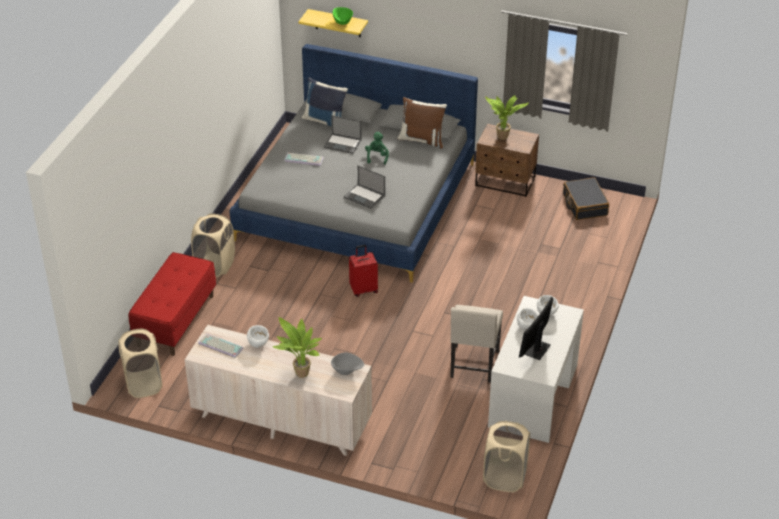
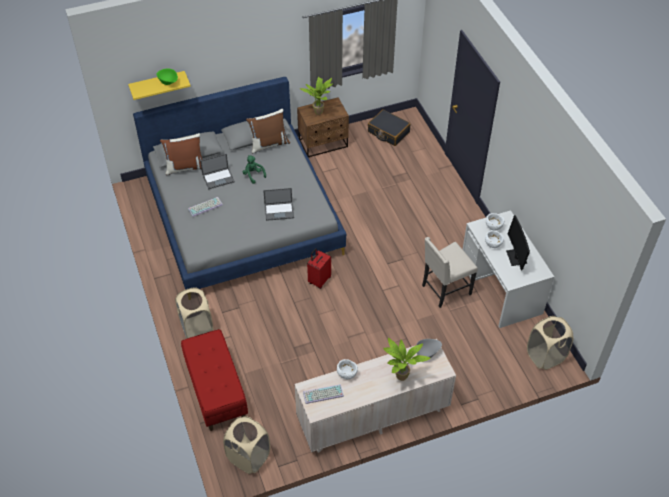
camera: 40 degrees left, 10 degrees up
(325, 121) = (185, 167): blue pillow -> brown pillow
(473, 365) = (445, 290): beige chair -> beige chair turned 90 degrees clockwise

